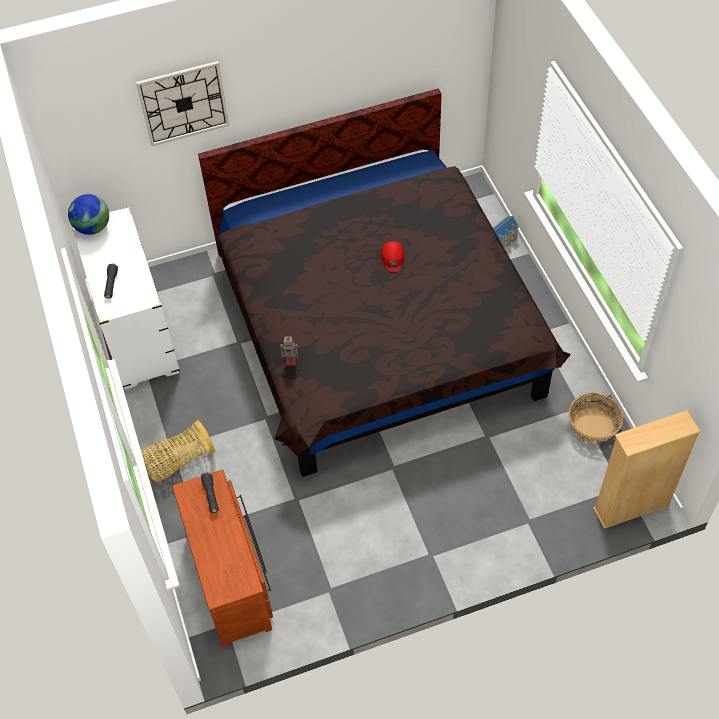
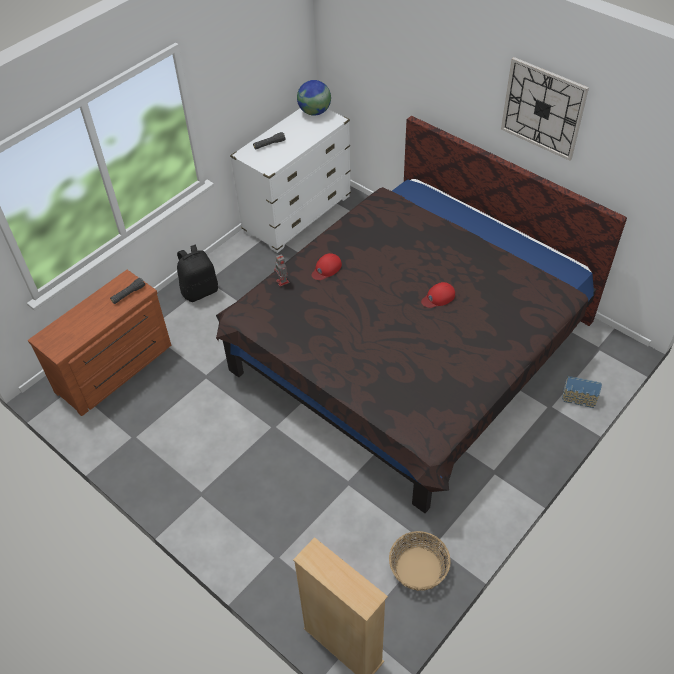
camera: 60 degrees right, 5 degrees down
(178, 461) = (200, 291): basket -> black backpack
(183, 103) = (415, 60): wall clock -> wall clock (543, 108)
(300, 320) = (326, 269): none -> red cap

